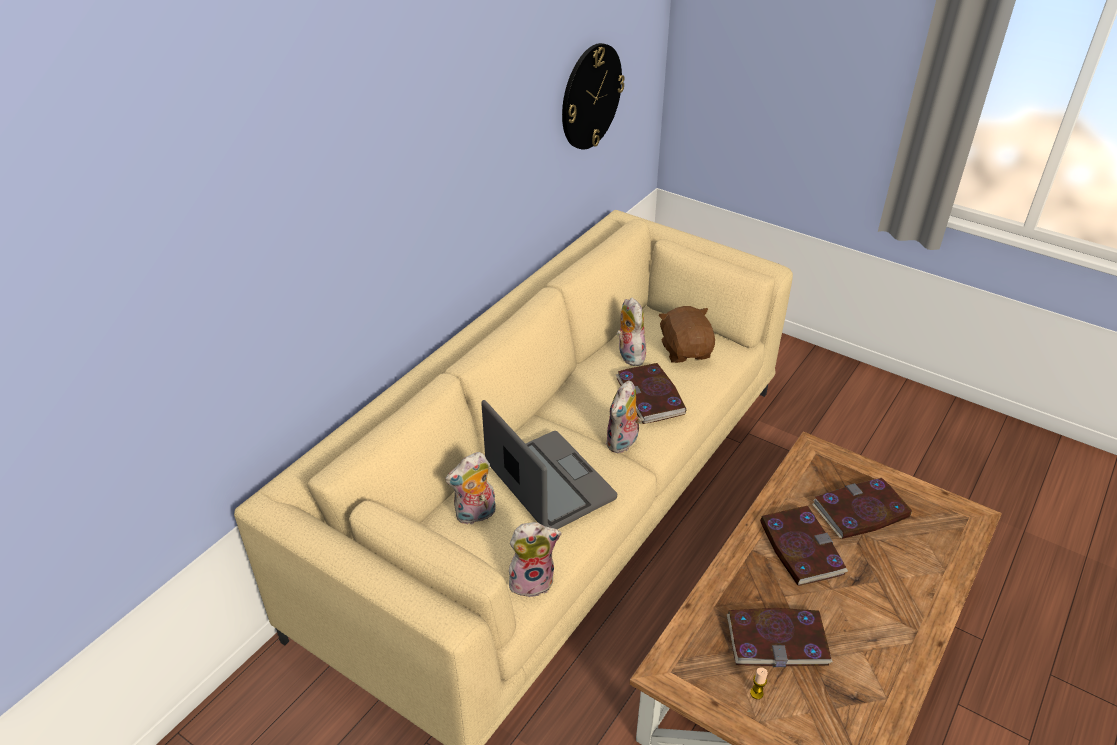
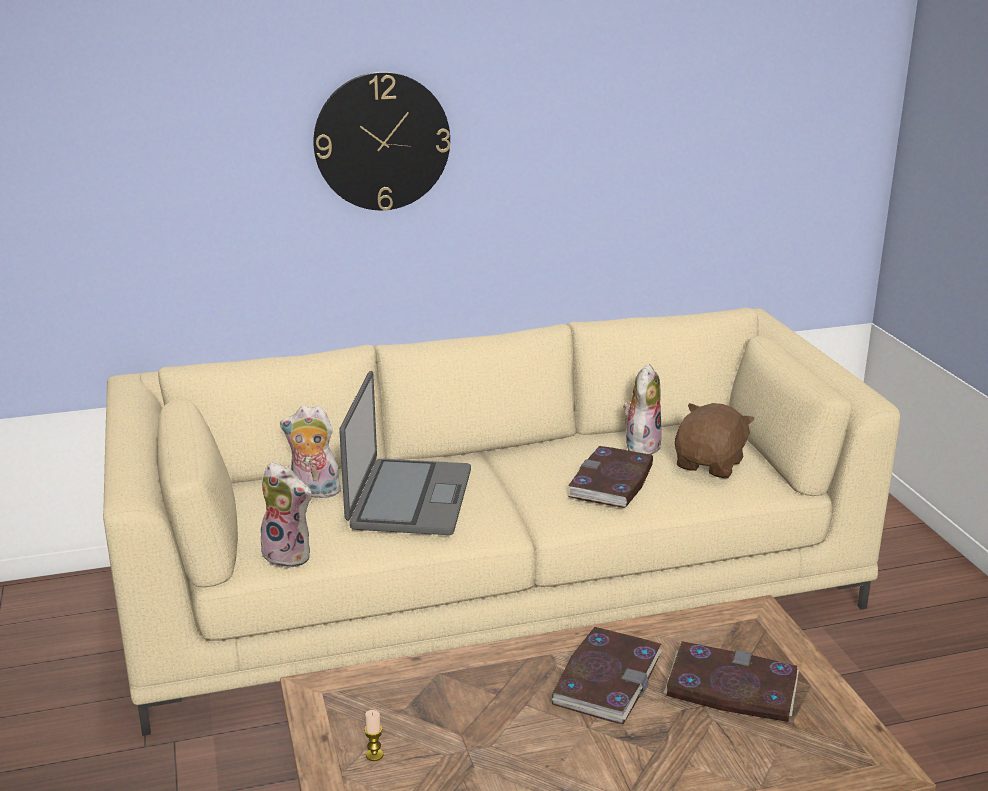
camera: 40 degrees right, 15 degrees down
(590, 96) = (725, 143): wall clock -> wall clock (382, 141)
(623, 443) = (528, 505): plush toy -> none
(777, 640) = (461, 731): book -> none

